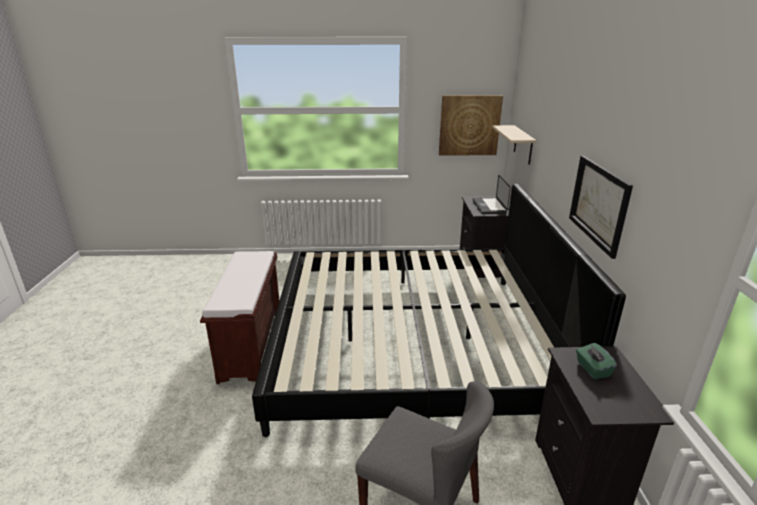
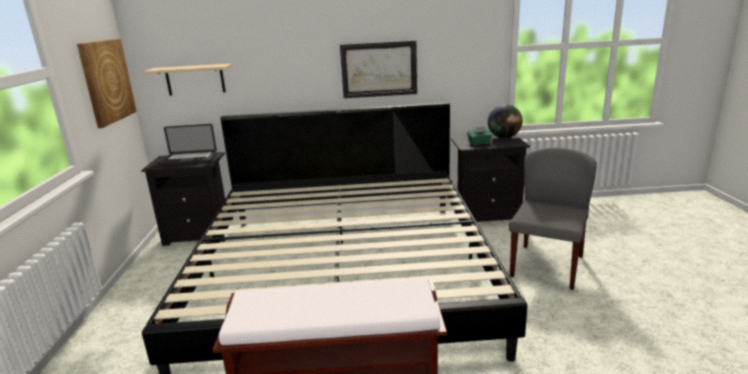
camera: 90 degrees left, 5 degrees down
(639, 403) = (504, 137): none -> globe

